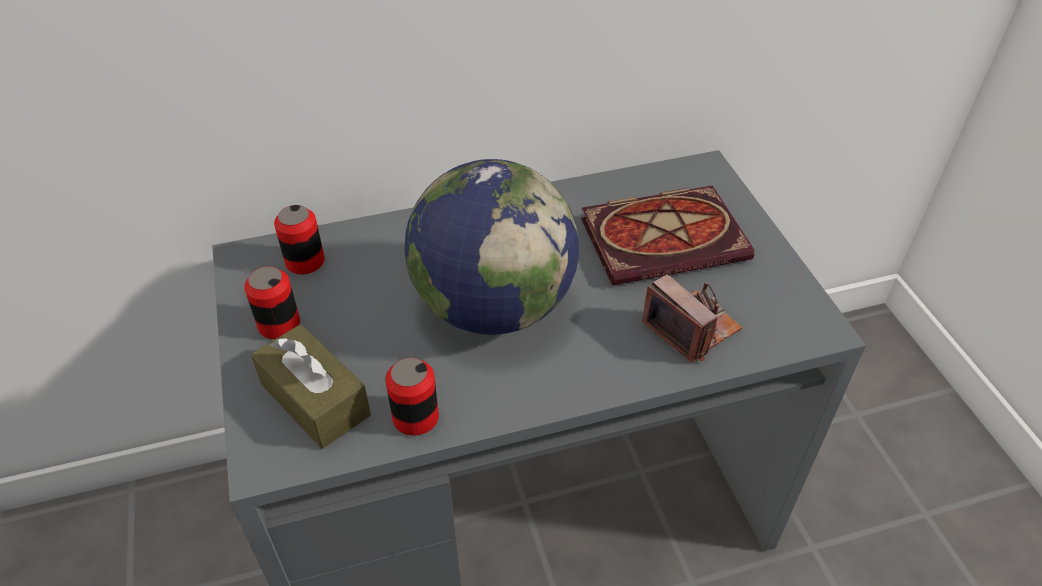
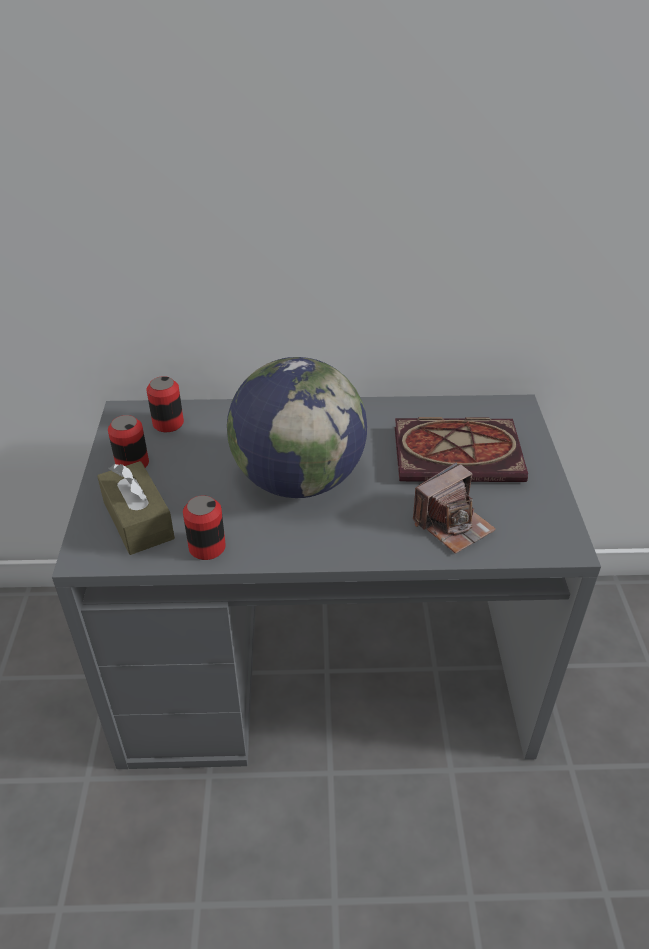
camera: 15 degrees right, 5 degrees down
(691, 328) = (452, 525): camera -> camera turned 75 degrees clockwise

